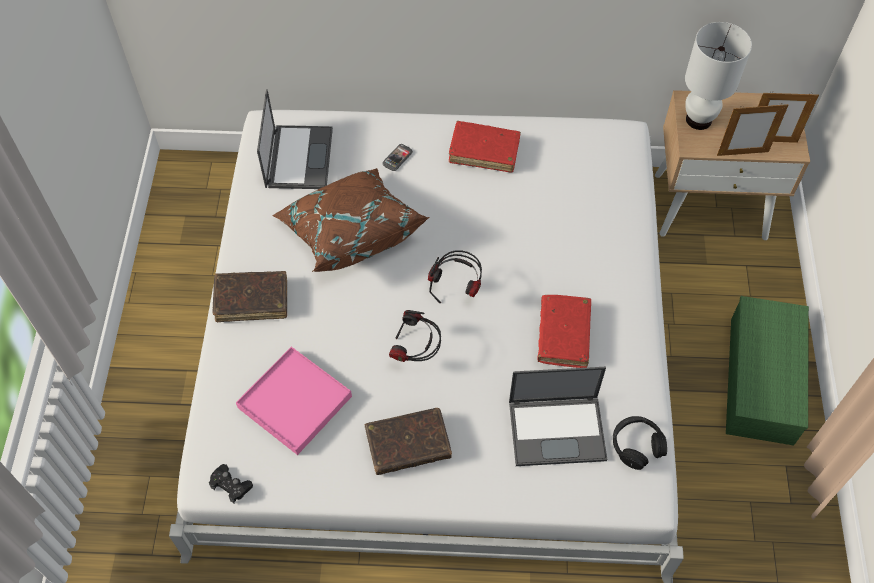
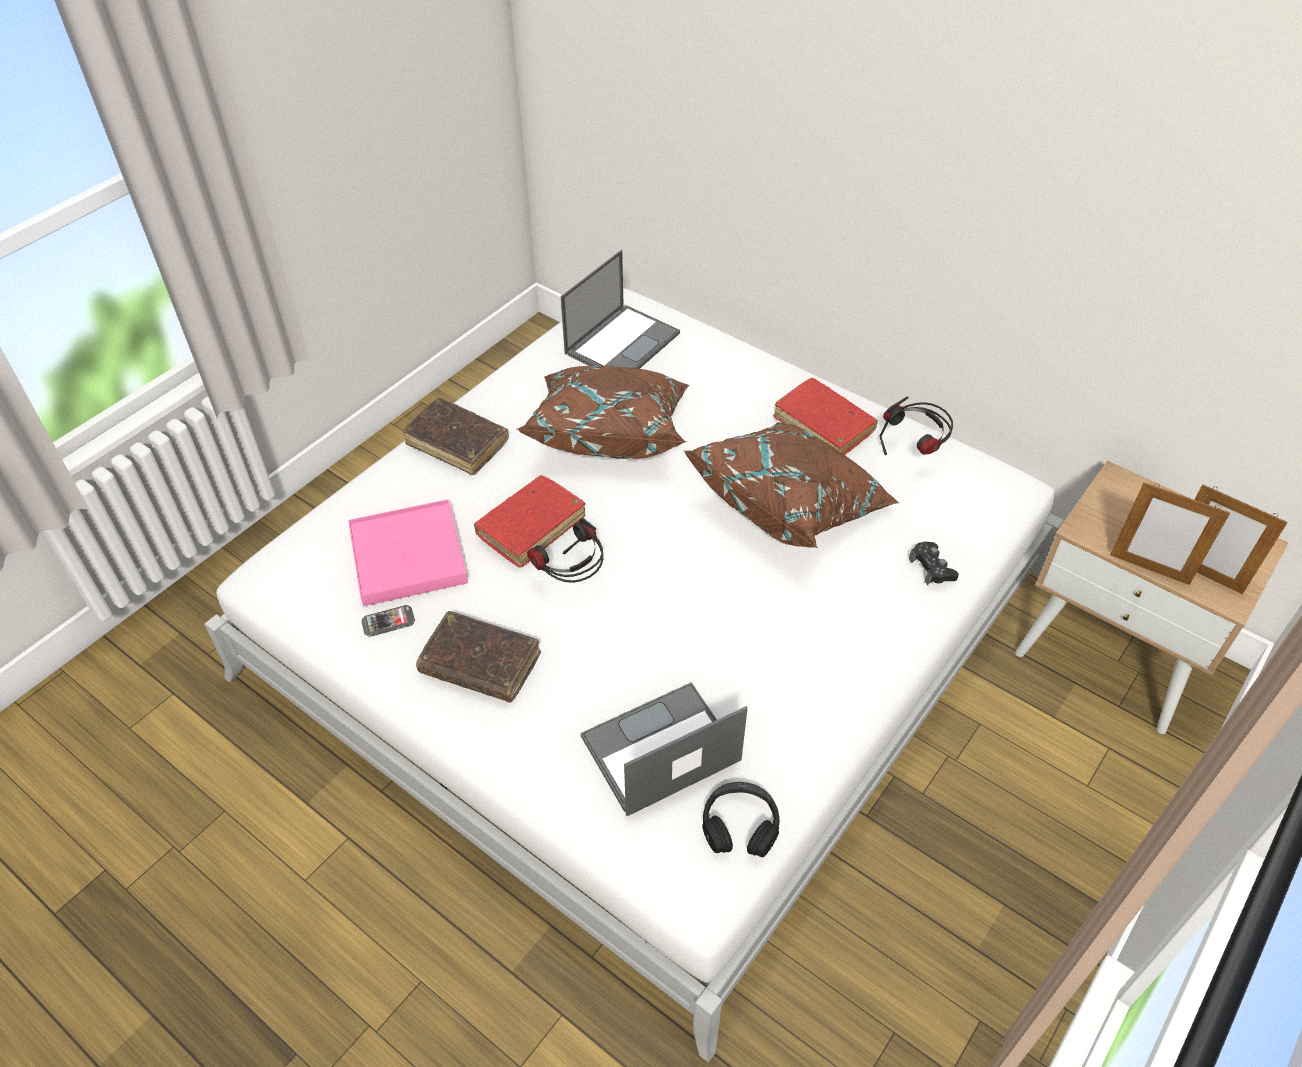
camera: 35 degrees right, 10 degrees down
(231, 485) = (277, 596): black game controller -> black game controller (932, 568)
(397, 158) = (723, 389): phone -> phone (388, 622)
(457, 288) = (674, 540): headphones -> headphones (915, 451)
(507, 221) = (790, 504): none -> brown pillow
(558, 430) = (659, 750): laptop -> laptop turned 120 degrees clockwise
(563, 335) = (755, 654): red book -> red book (531, 527)
(699, 119) = (1117, 506): white table lamp -> none
(762, 382) = (1026, 897): green storage box -> none

